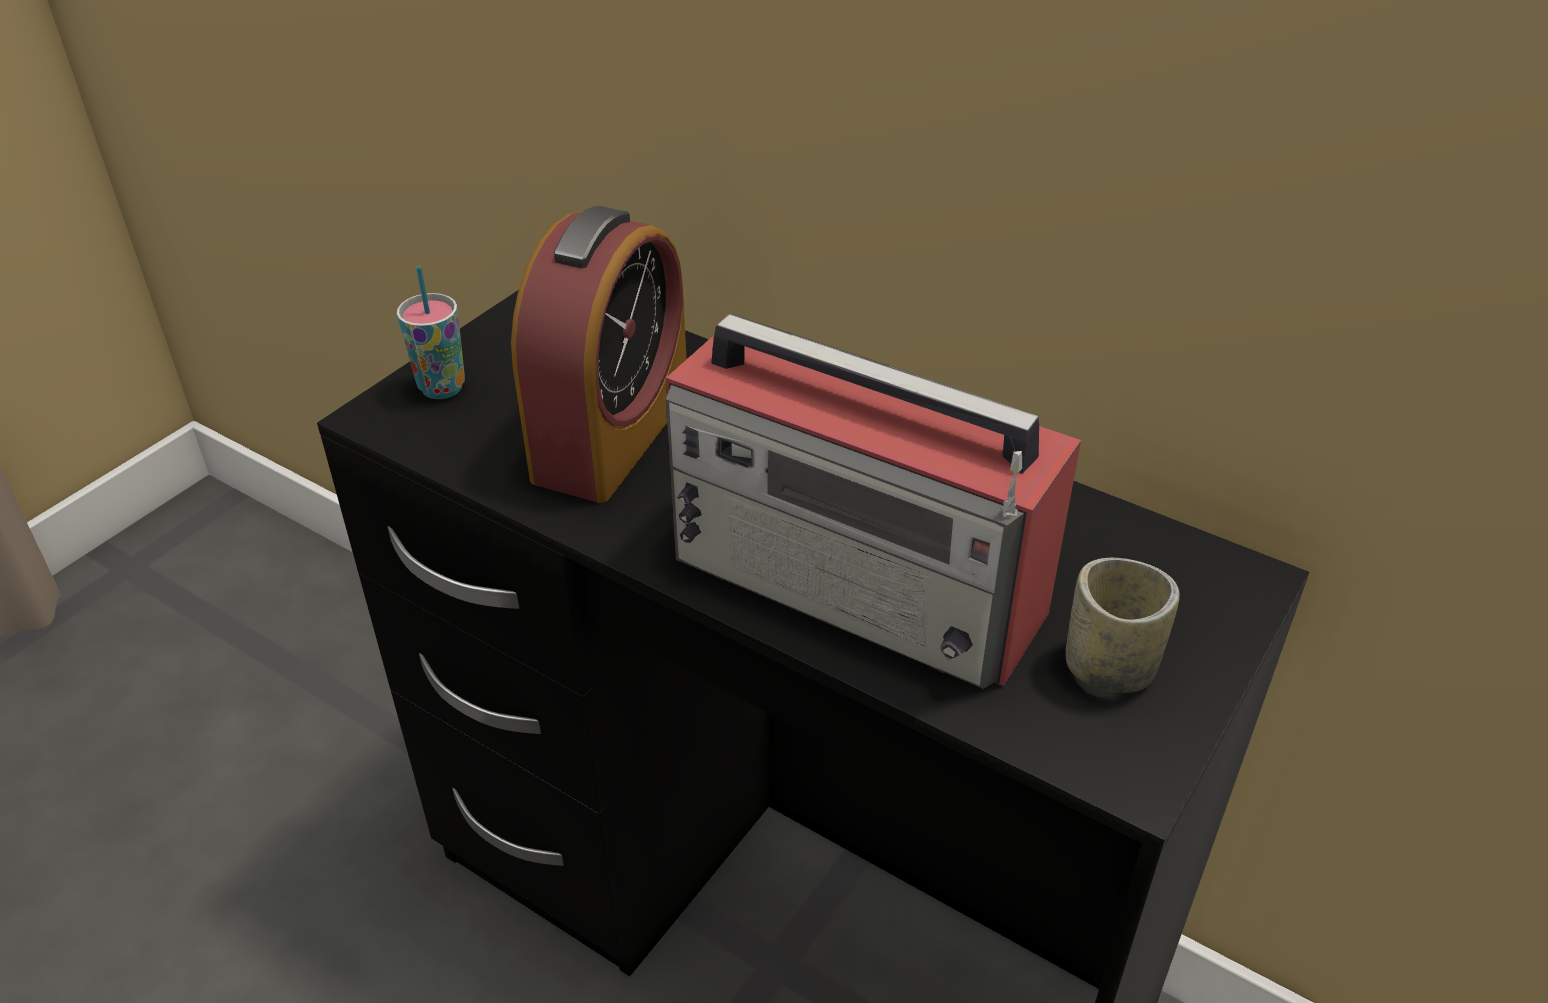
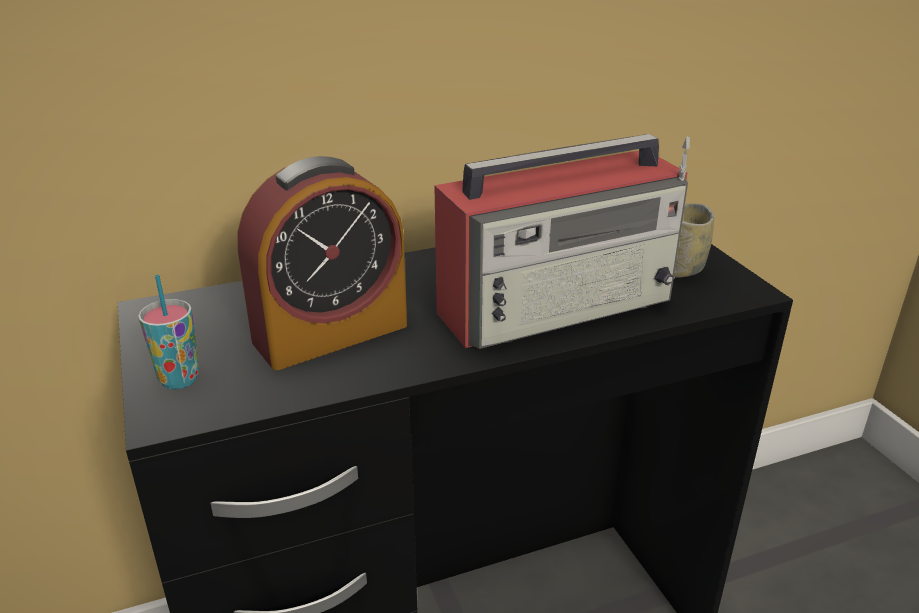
camera: 55 degrees left, 10 degrees down
(612, 435) = (330, 333): alarm clock -> alarm clock turned 90 degrees clockwise

